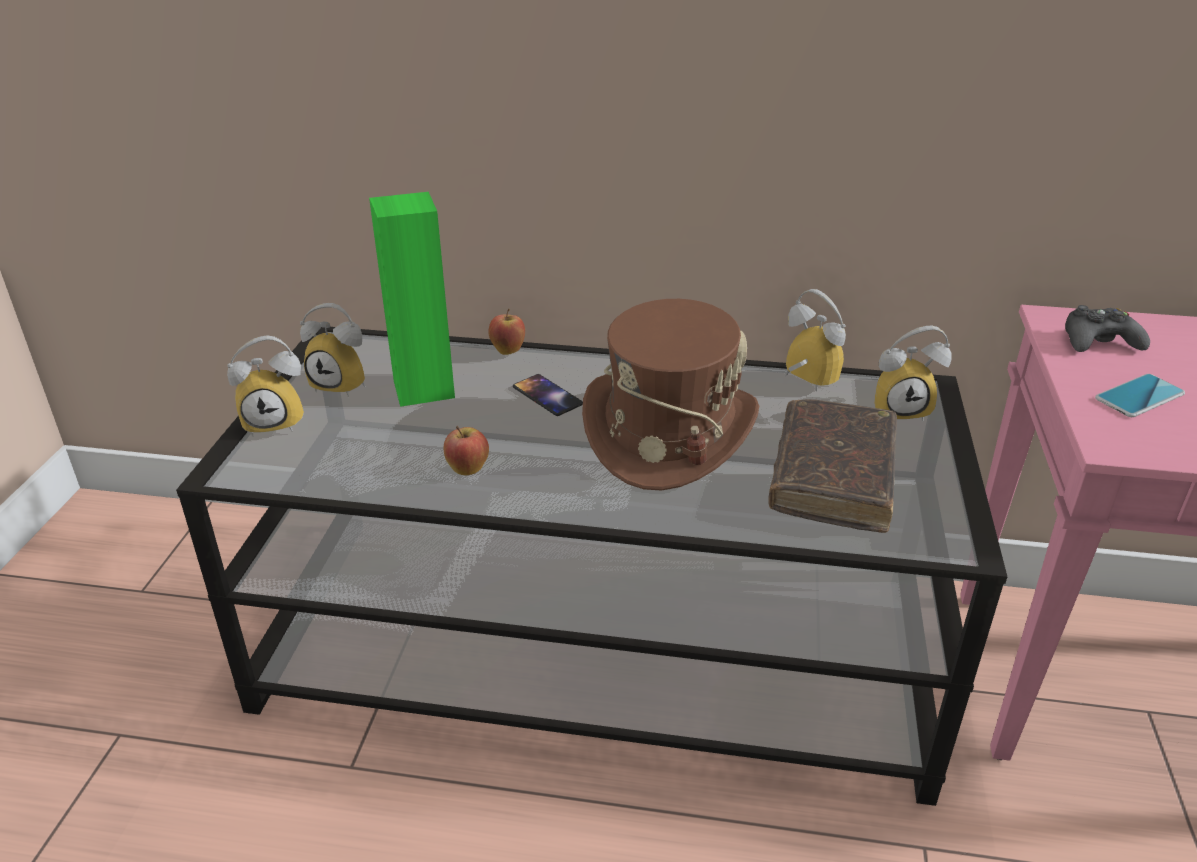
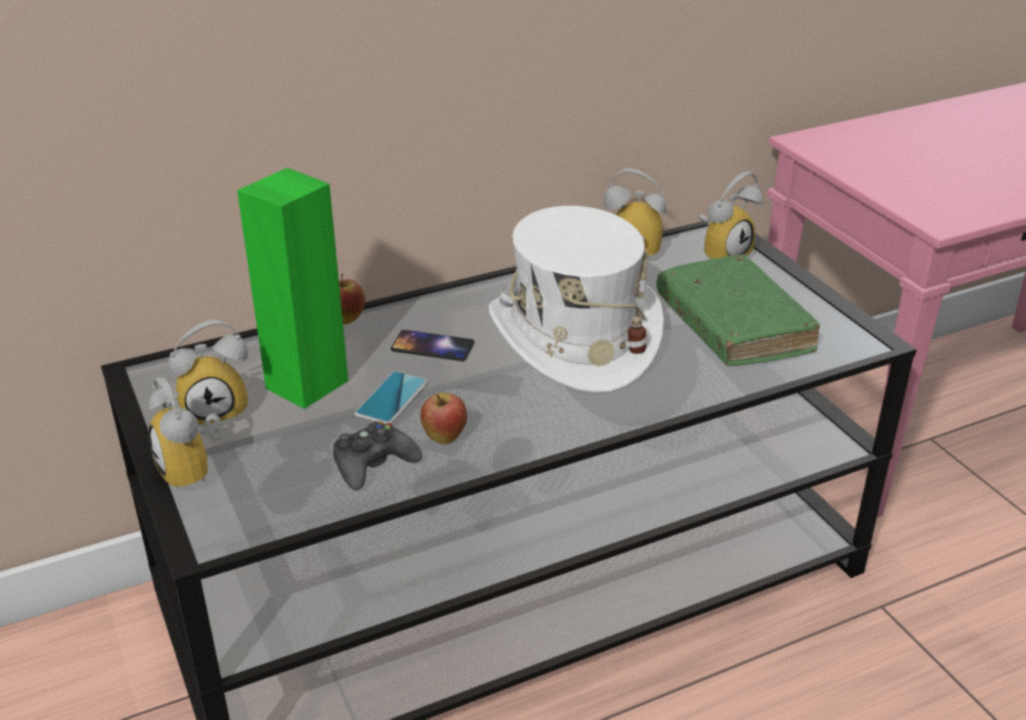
camera: 35 degrees left, 0 degrees up
(276, 421) = (195, 472): alarm clock -> alarm clock turned 105 degrees clockwise
(668, 433) = (573, 339): brown hat -> white hat
(832, 477) = (733, 325): brown book -> green book
(1099, 341) = (850, 150): black game controller -> black game controller (373, 464)
(1139, 397) = (917, 182): phone -> phone (391, 399)

